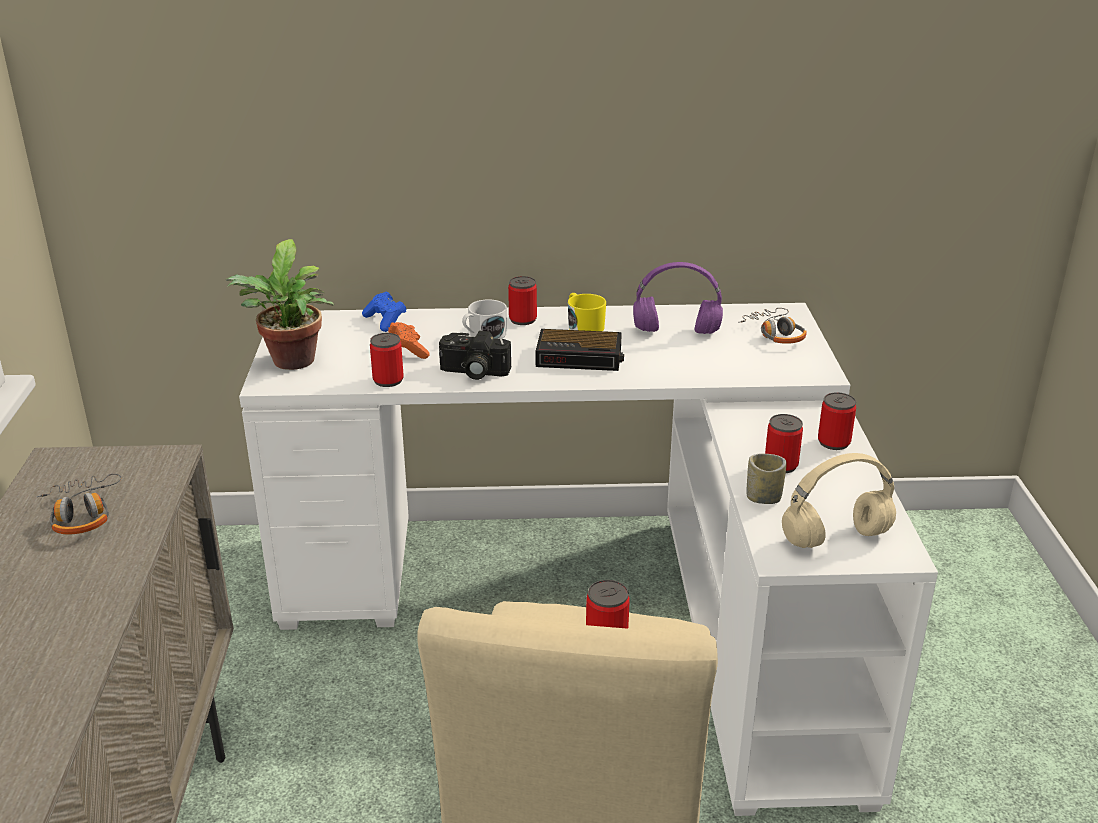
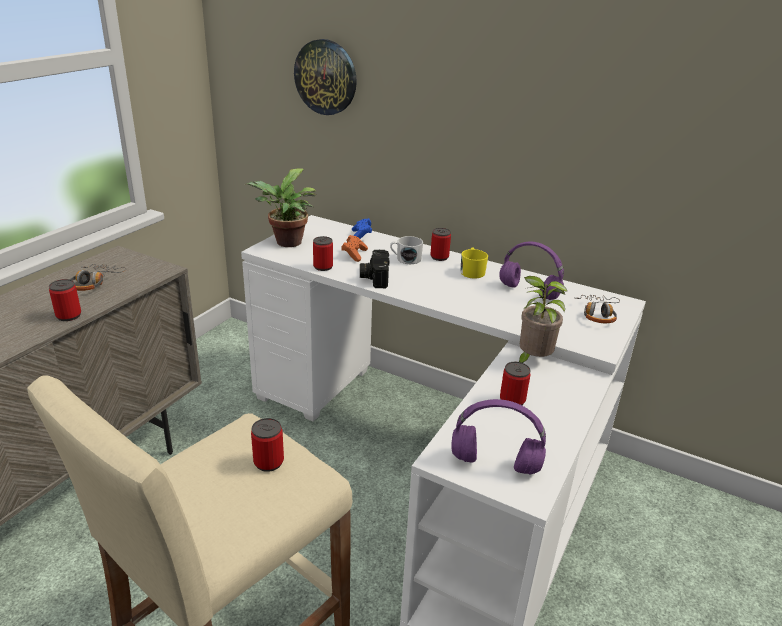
camera: 30 degrees right, 0 degrees up
(273, 88) = (326, 77): none -> wall clock
(473, 372) = (374, 277): camera -> camera turned 45 degrees clockwise
(581, 357) = (448, 288): alarm clock -> none
(752, 413) = (532, 360): none -> potted plant
(763, 498) = (475, 416): cup -> none
(833, 442) = (569, 399): can -> can (68, 316)
(835, 539) = (493, 463): beige headphones -> purple headphones

